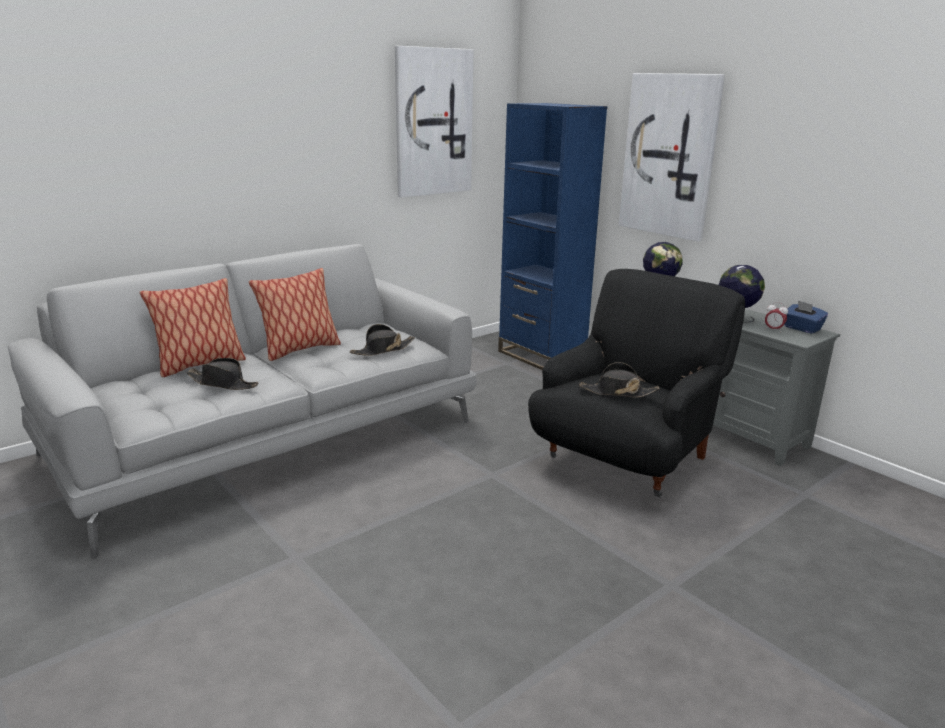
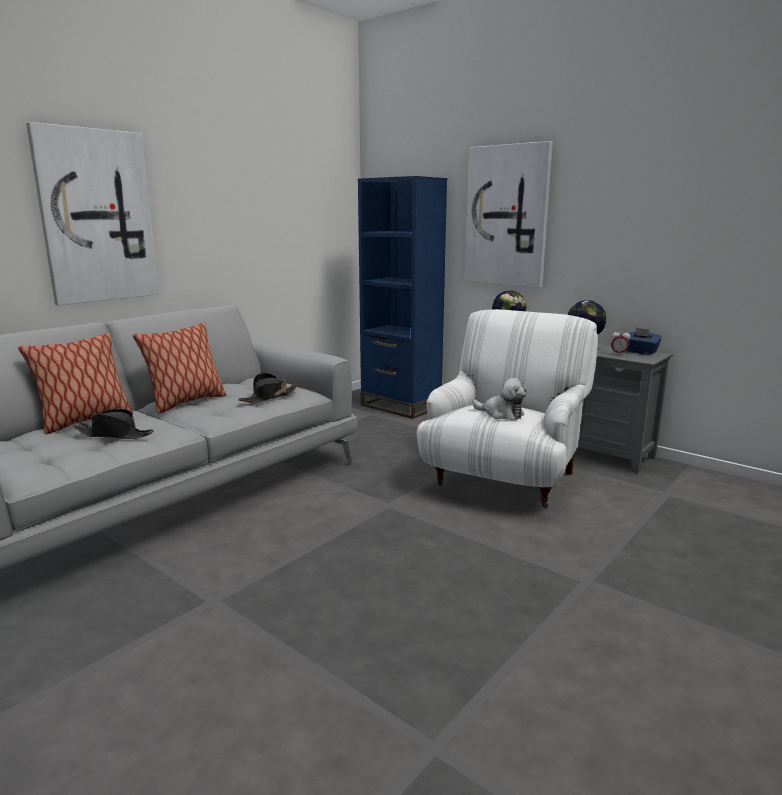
camera: 10 degrees left, 5 degrees down
(433, 122) = (291, 197): picture -> picture (97, 216)
(617, 392) = (501, 414): black hat -> plush toy
(625, 457) = (504, 479): black armchair -> white armchair

